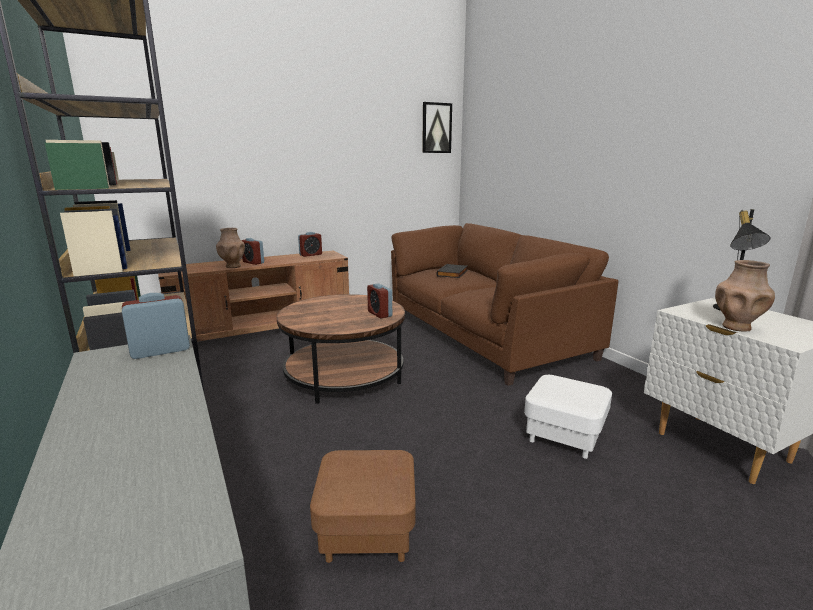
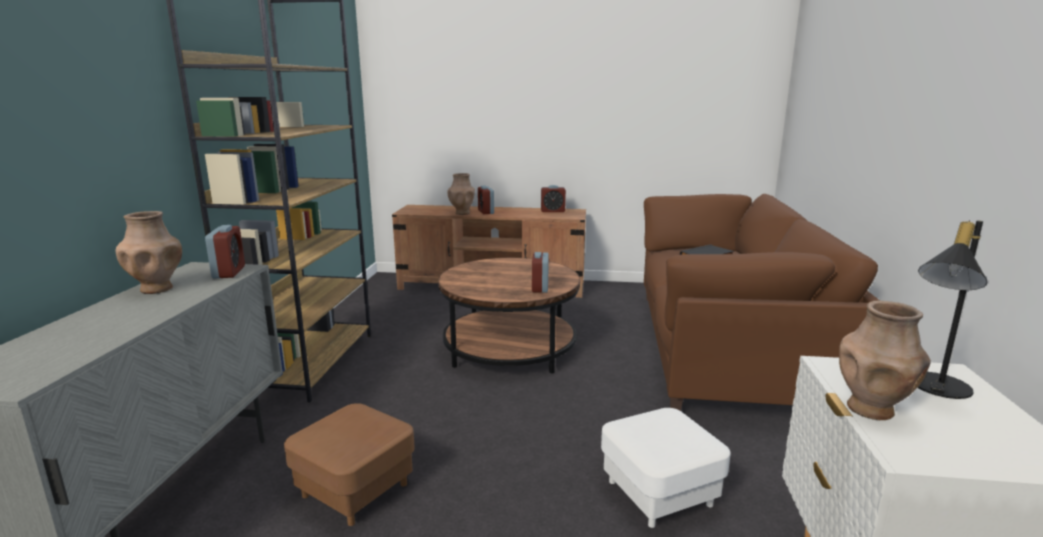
camera: 35 degrees right, 0 degrees up
(104, 388) = (157, 288): none -> brown vase
(160, 351) = (229, 272): alarm clock -> alarm clock turned 75 degrees clockwise
(436, 128) = (748, 62): picture -> none

